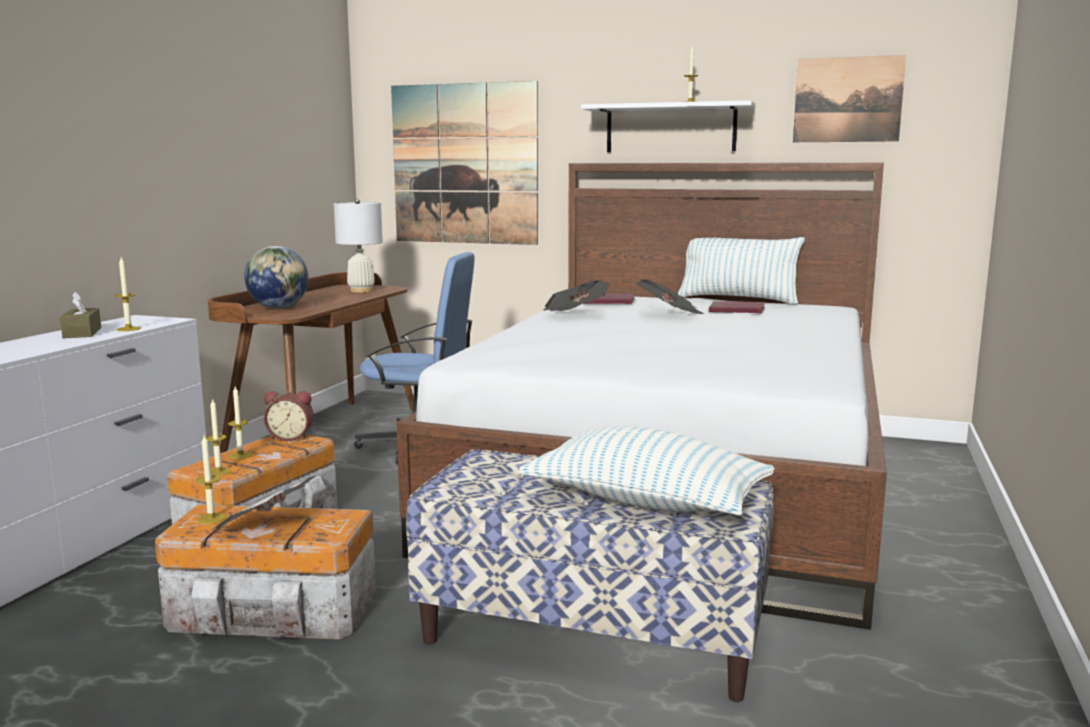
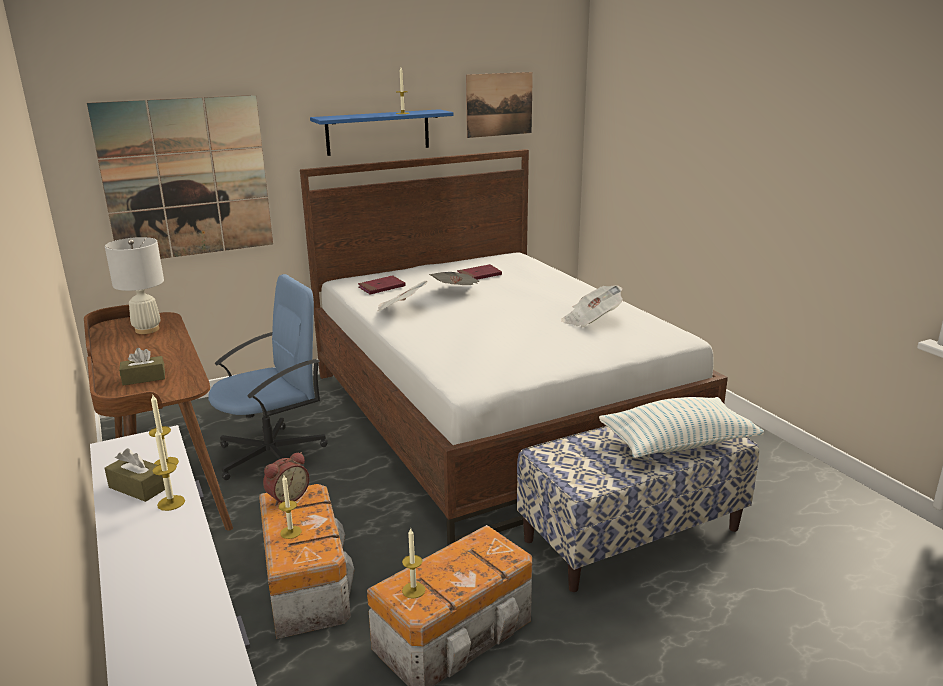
camera: 45 degrees left, 10 degrees up
(218, 472) = (314, 554): candle -> candle (171, 503)
(265, 529) = (466, 575): newspaper -> newspaper (591, 321)
(279, 308) = (144, 378): globe -> brown tissue box
(670, 128) = (378, 132): white shelf -> blue shelf
(738, 299) = (448, 261): pillow -> none

